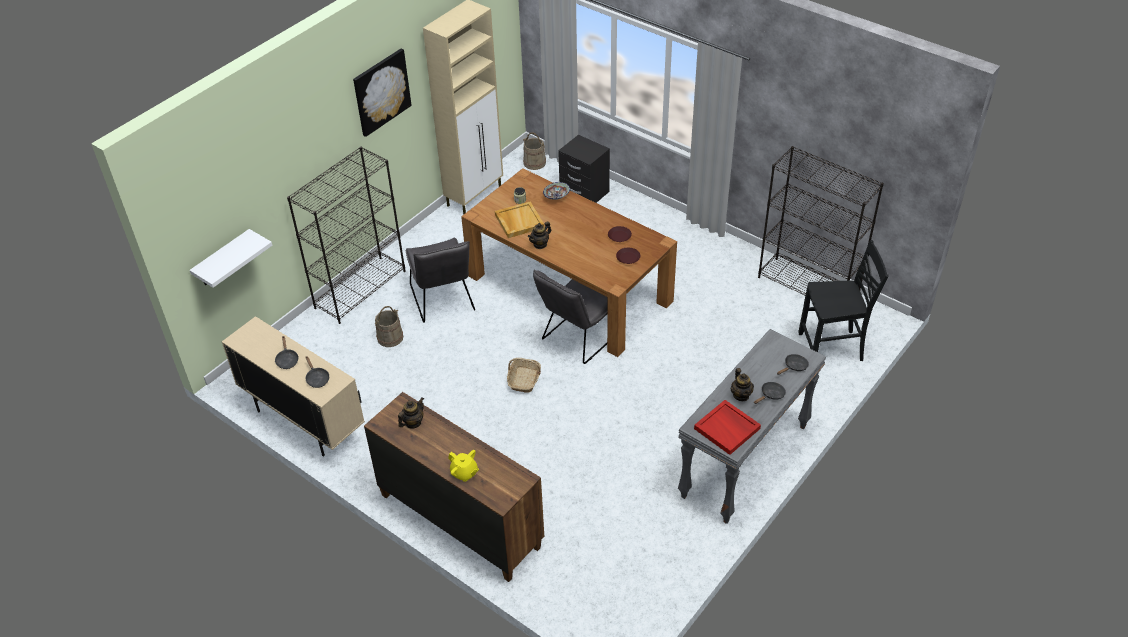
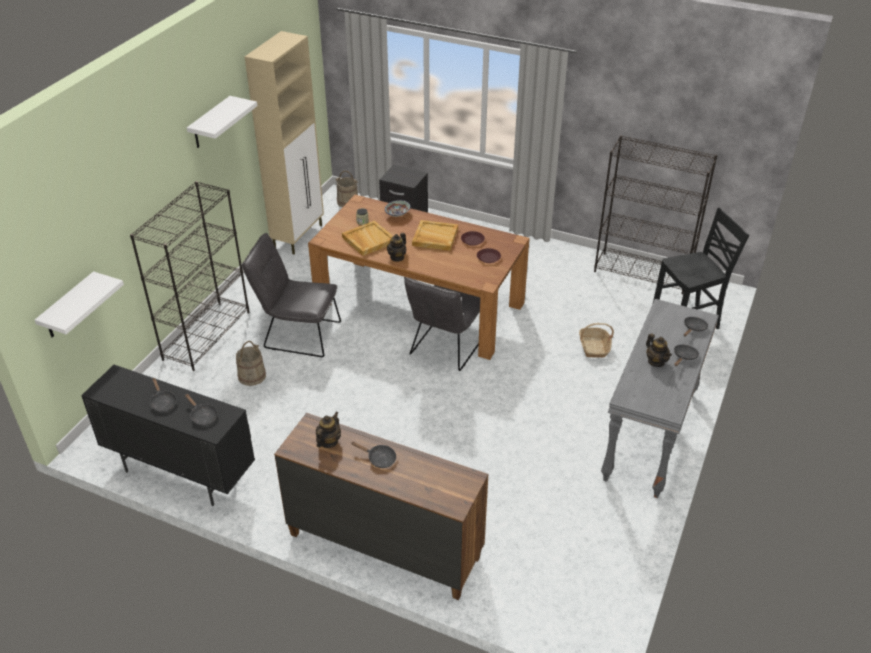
camera: 15 degrees left, 5 degrees down
(304, 421) = (181, 473): beige cabinet -> black cabinet
(381, 91) = (210, 123): picture -> white shelf
(443, 301) = (297, 334): grey chair -> grey chair turned 135 degrees clockwise
(451, 446) = (379, 458): none -> black frying pan
(464, 473) = (404, 484): yellow teapot -> none
(524, 380) = (404, 395): basket -> basket (594, 347)
(584, 227) = (434, 237): none -> beige tray
(727, 428) = (657, 394): red tray -> none

